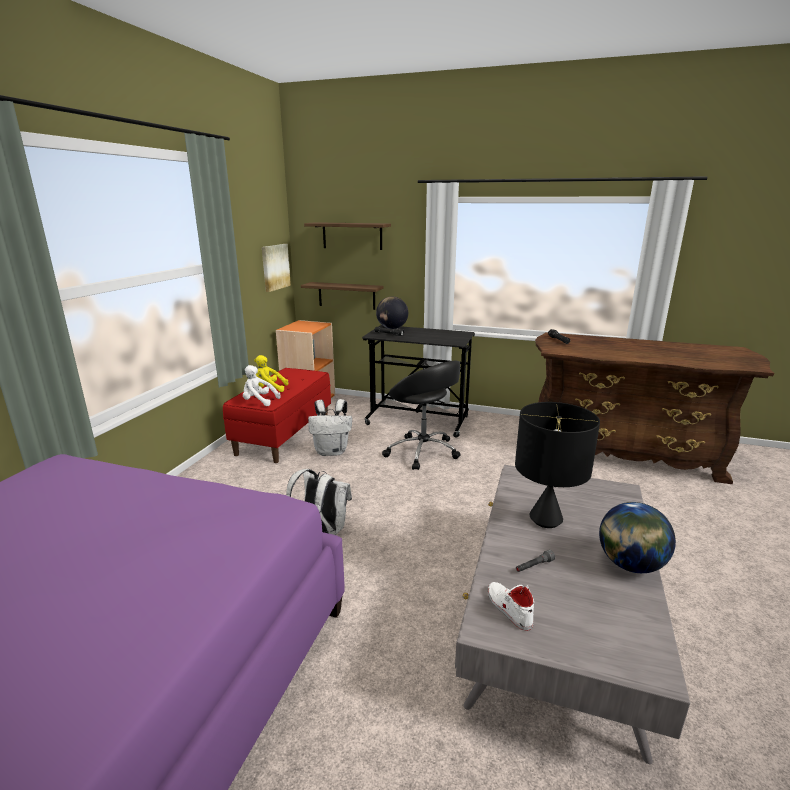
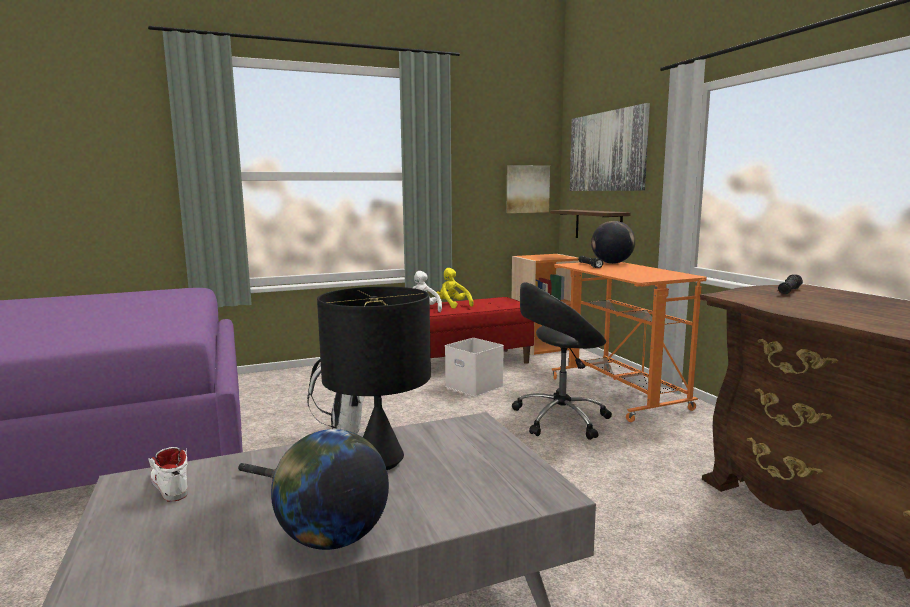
camera: 50 degrees right, 10 degrees down
(332, 451) = (475, 386): white backpack -> white storage box
(352, 236) = (607, 151): shelf -> picture
(418, 420) = (618, 393): black desk -> orange desk
(423, 452) = (558, 419): black office chair -> black office chair turned 60 degrees clockwise
(508, 608) = (169, 484): white shoe -> white shoe turned 60 degrees counterclockwise

